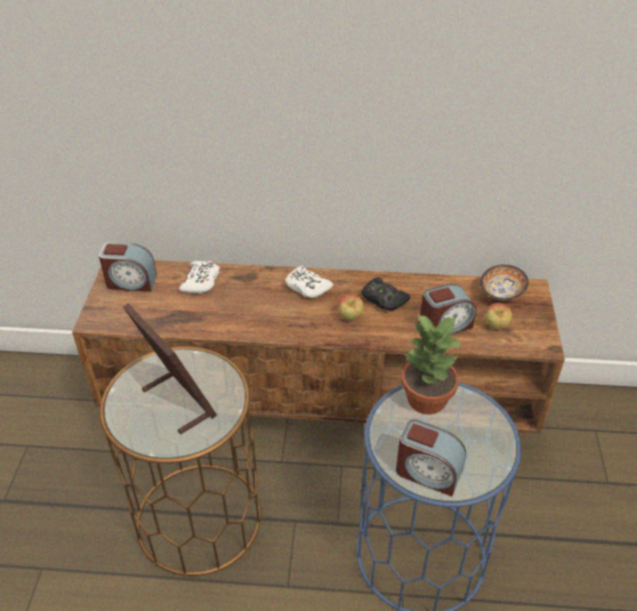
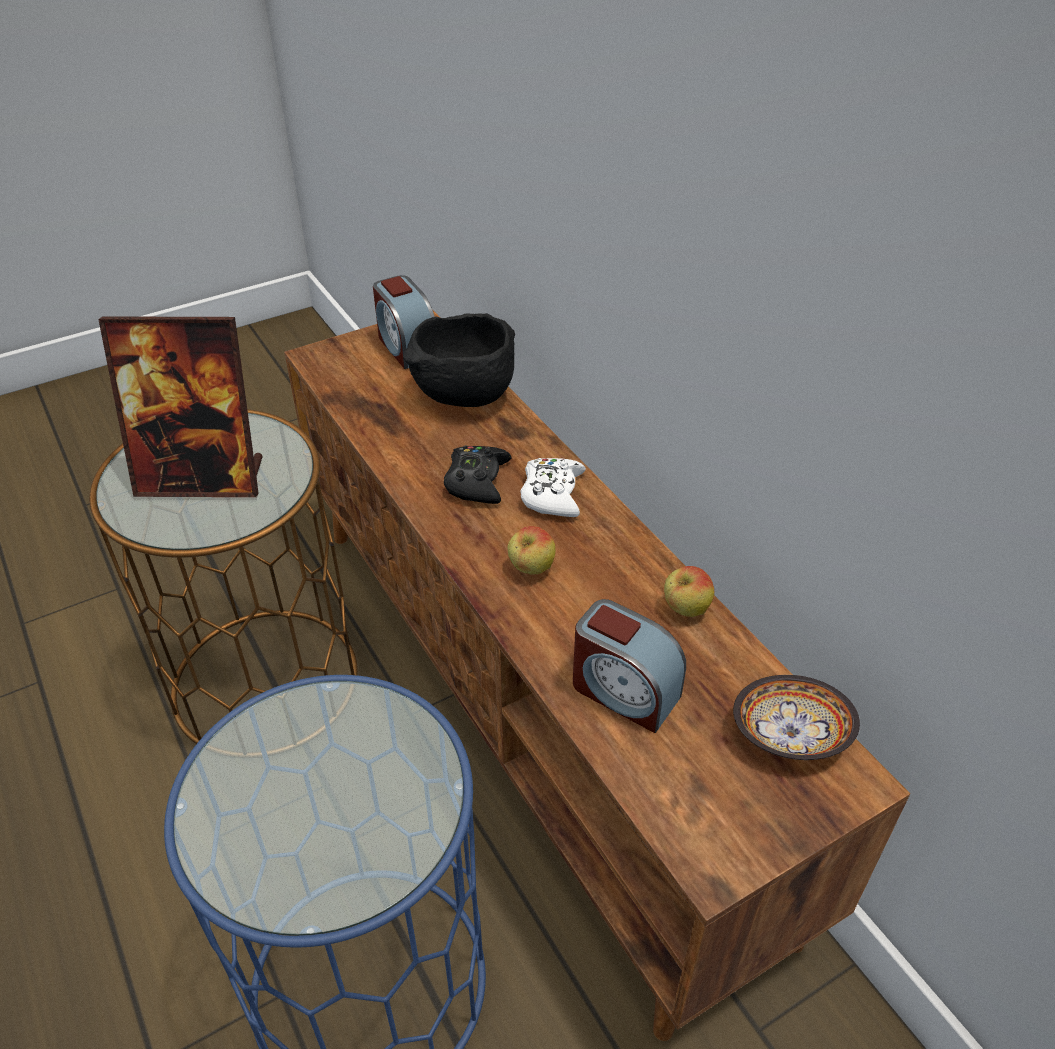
camera: 55 degrees right, 0 degrees up
(178, 402) = (202, 478): picture frame -> picture frame turned 75 degrees clockwise
(201, 282) = (463, 397): white game controller -> black bowl
(383, 299) = (610, 587): black game controller -> black game controller (477, 481)
(425, 399) = (391, 731): potted plant -> none
(427, 472) = (226, 808): alarm clock -> none
(496, 327) = (690, 766): apple -> apple (685, 610)

